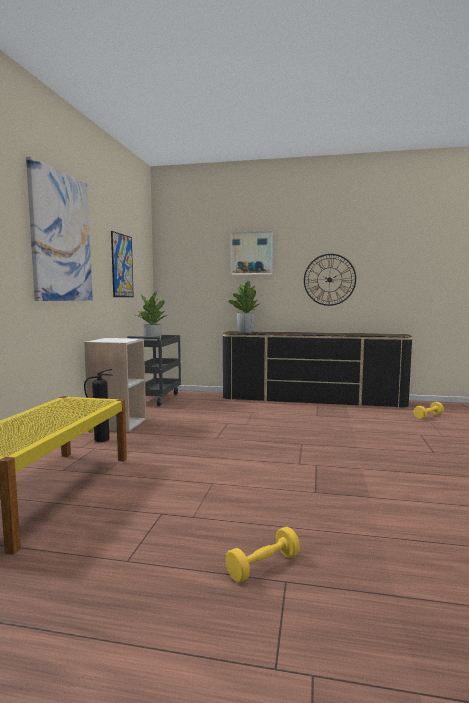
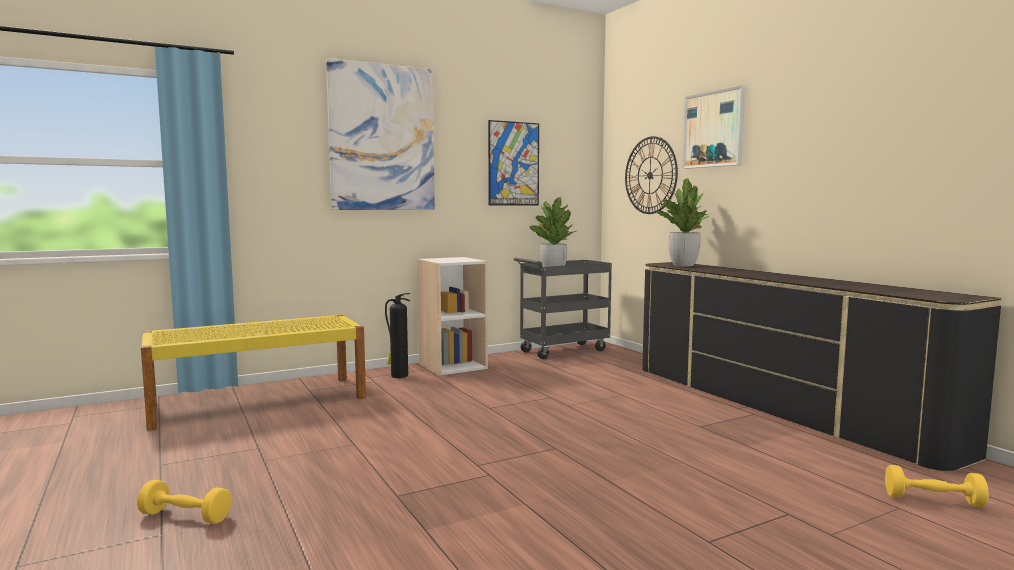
camera: 50 degrees right, 0 degrees up
(329, 279) = (835, 171): wall clock -> wall clock (650, 175)

